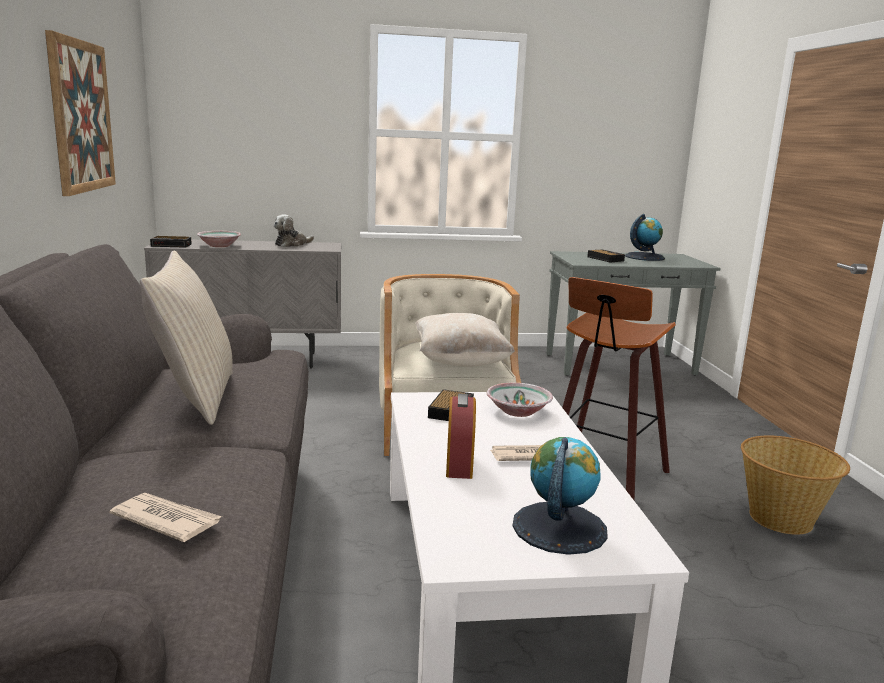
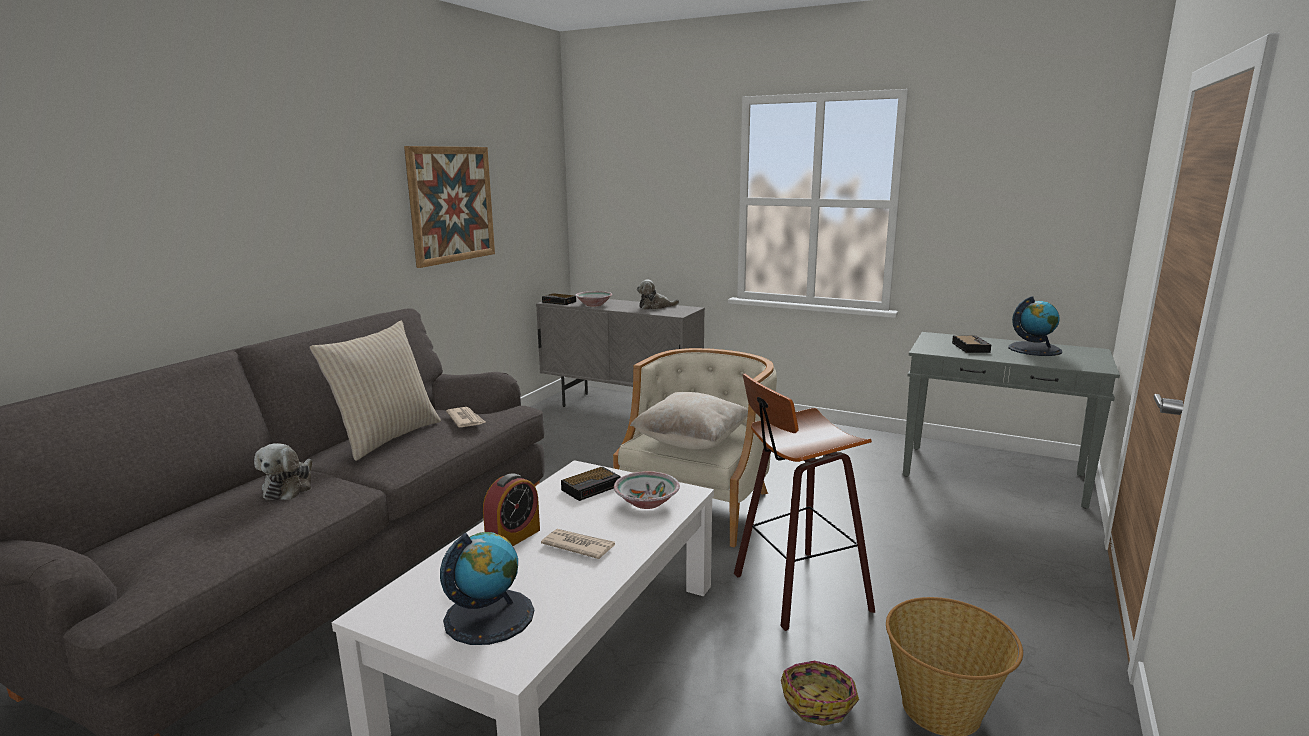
camera: 35 degrees right, 0 degrees up
(166, 520) = (218, 522): newspaper -> newspaper (466, 419)
(180, 466) = (289, 487): none -> plush toy
(715, 541) = (818, 702): none -> basket

